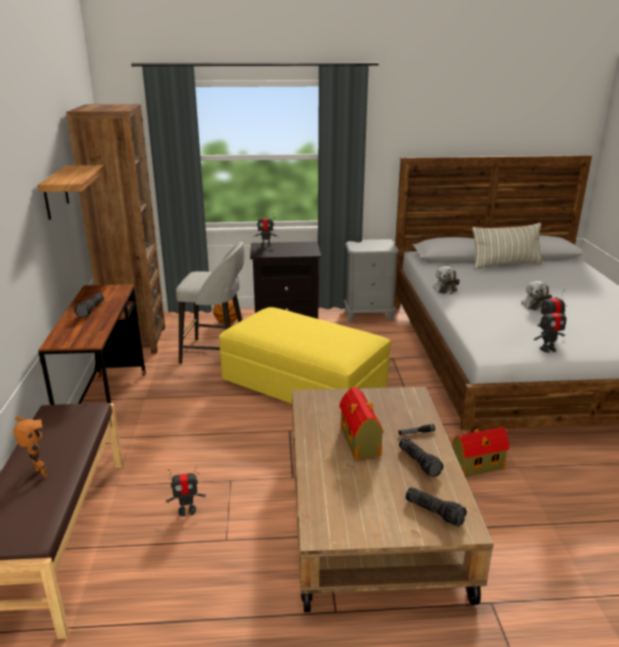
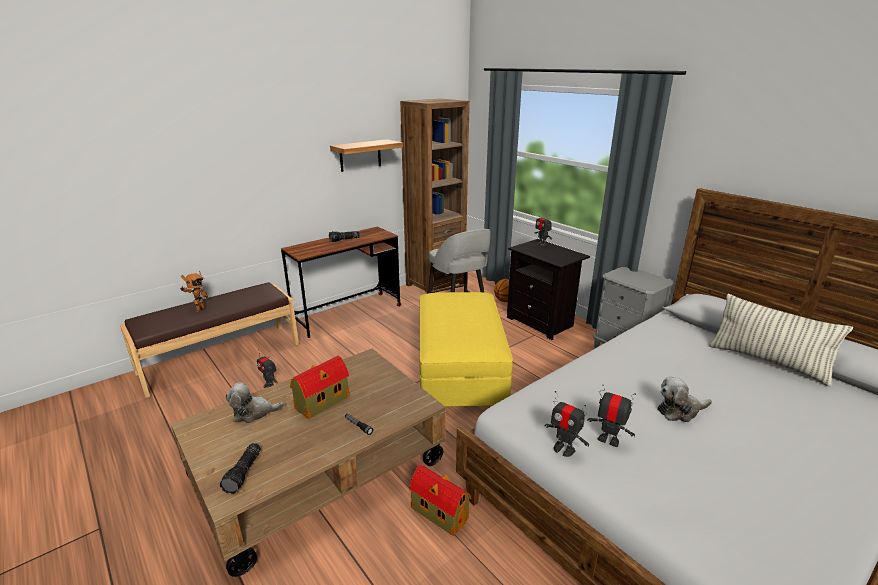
camera: 55 degrees right, 0 degrees up
(420, 462) = (313, 442): flashlight -> none
(445, 288) = (622, 344): plush toy -> plush toy (254, 413)

